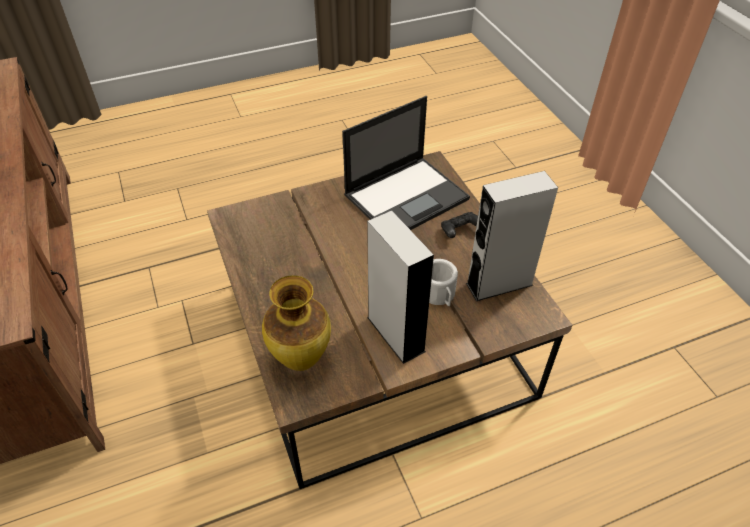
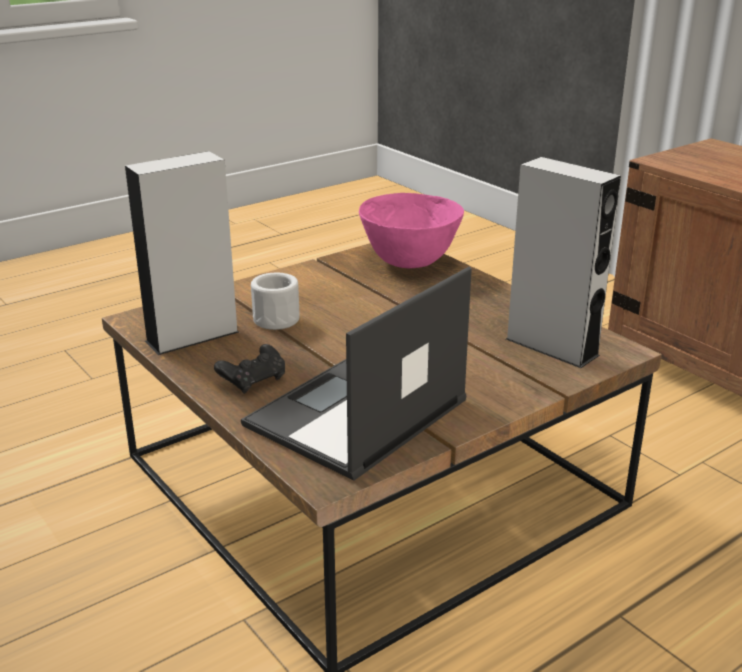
camera: 165 degrees right, 20 degrees down
(302, 359) = (409, 263): vase -> pink bowl
(395, 334) = (317, 286): grey speaker -> grey speaker (552, 347)

